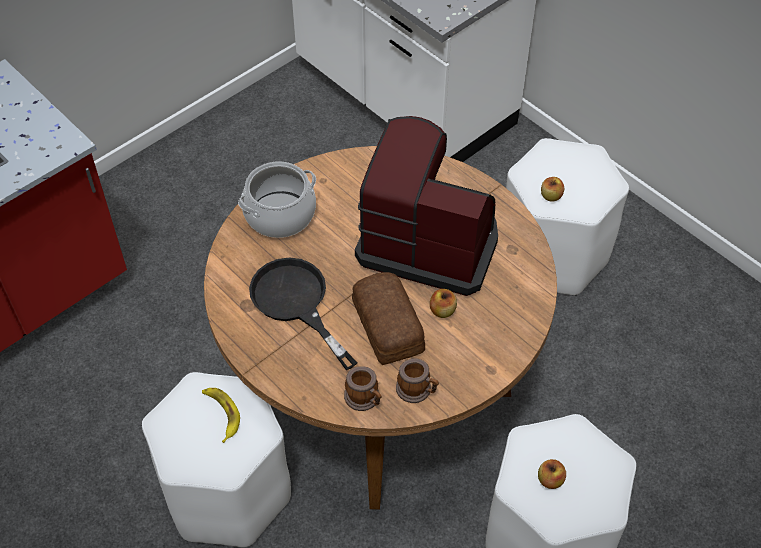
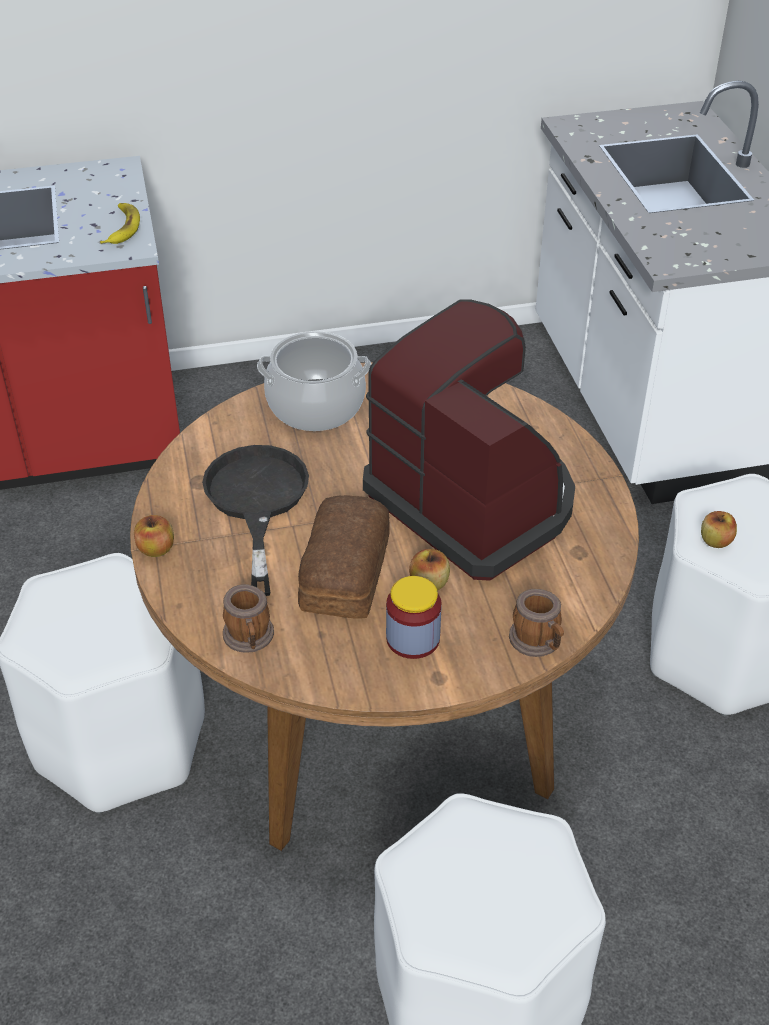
camera: 30 degrees right, 10 degrees down
(221, 414) = (114, 609): banana -> banana (122, 228)
(417, 390) = (322, 658): mug -> mug (538, 642)
(459, 352) = (413, 639): none -> jar
(550, 480) = (459, 881): apple -> apple (156, 549)

